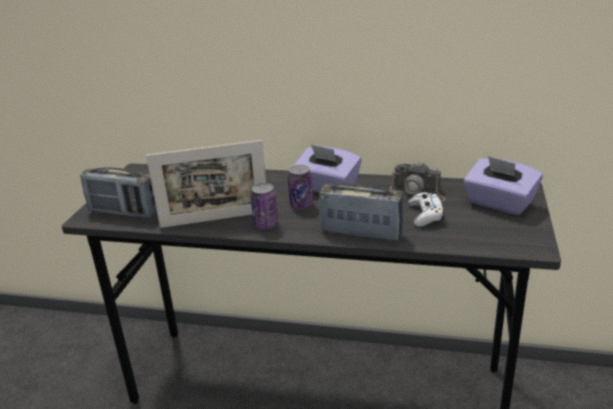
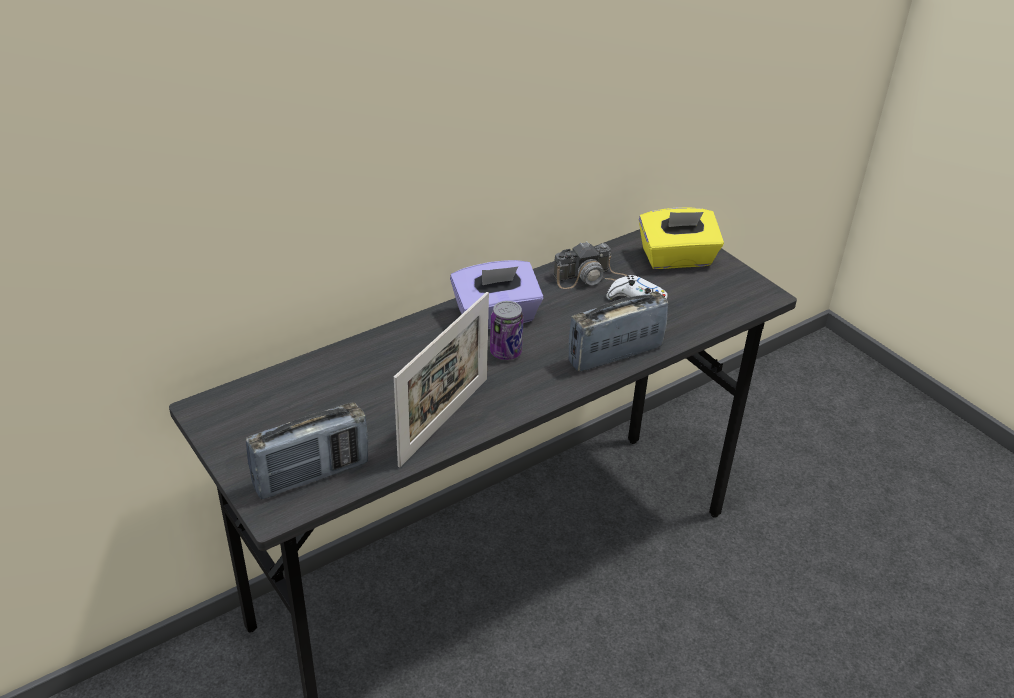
camera: 50 degrees left, 10 degrees up
(266, 225) = (511, 396): can -> none
(499, 203) = (677, 259): purple tissue box -> yellow tissue box

